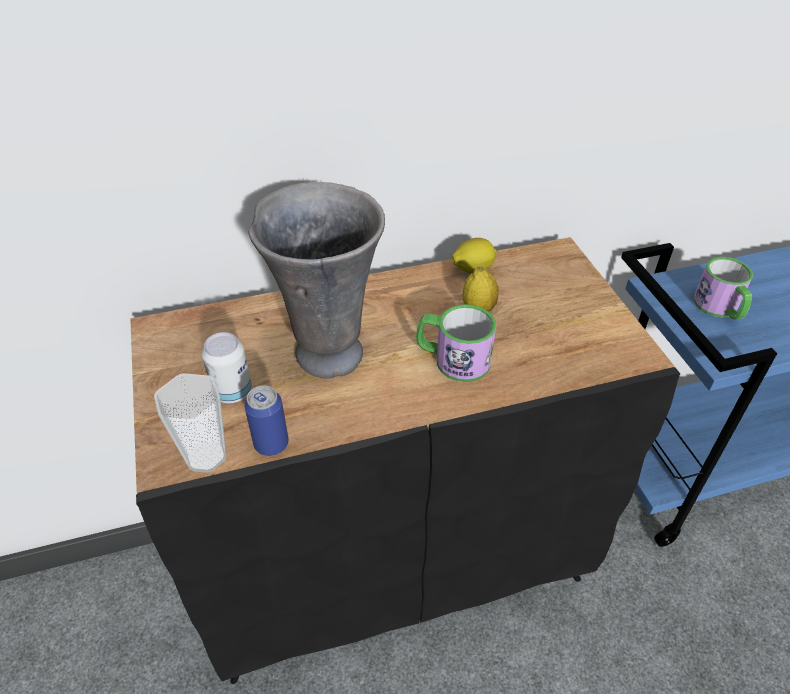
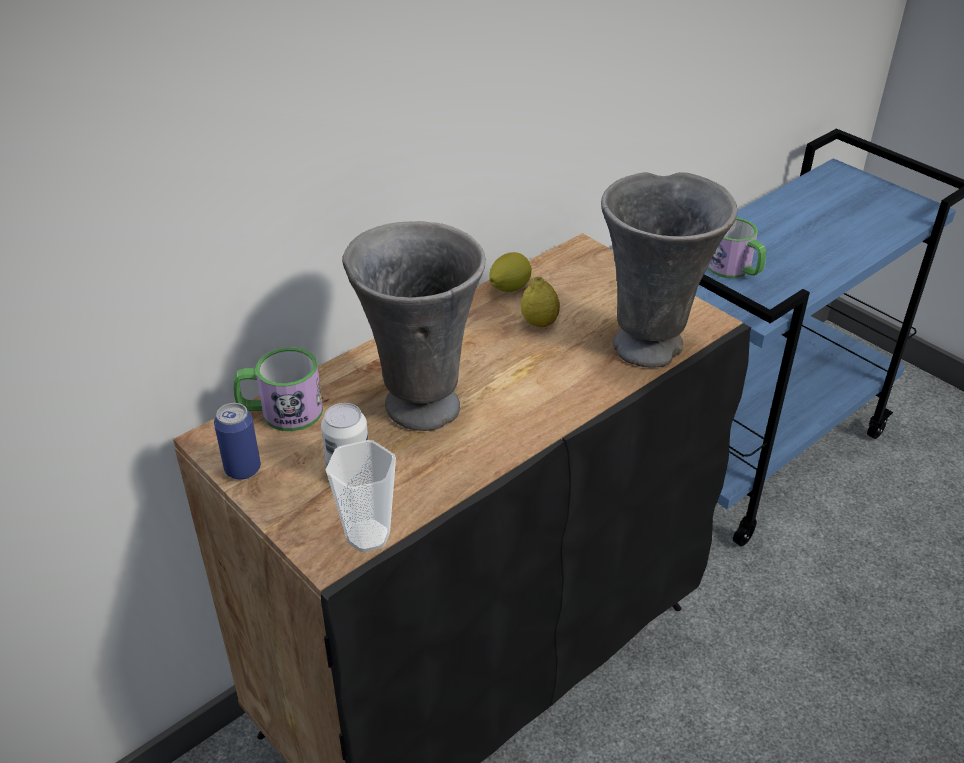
camera: 25 degrees left, 5 degrees down
(271, 444) = (425, 503): can -> can (243, 469)
(453, 359) = (546, 375): mug -> mug (281, 412)
(567, 362) = (651, 346): none -> grey vase

